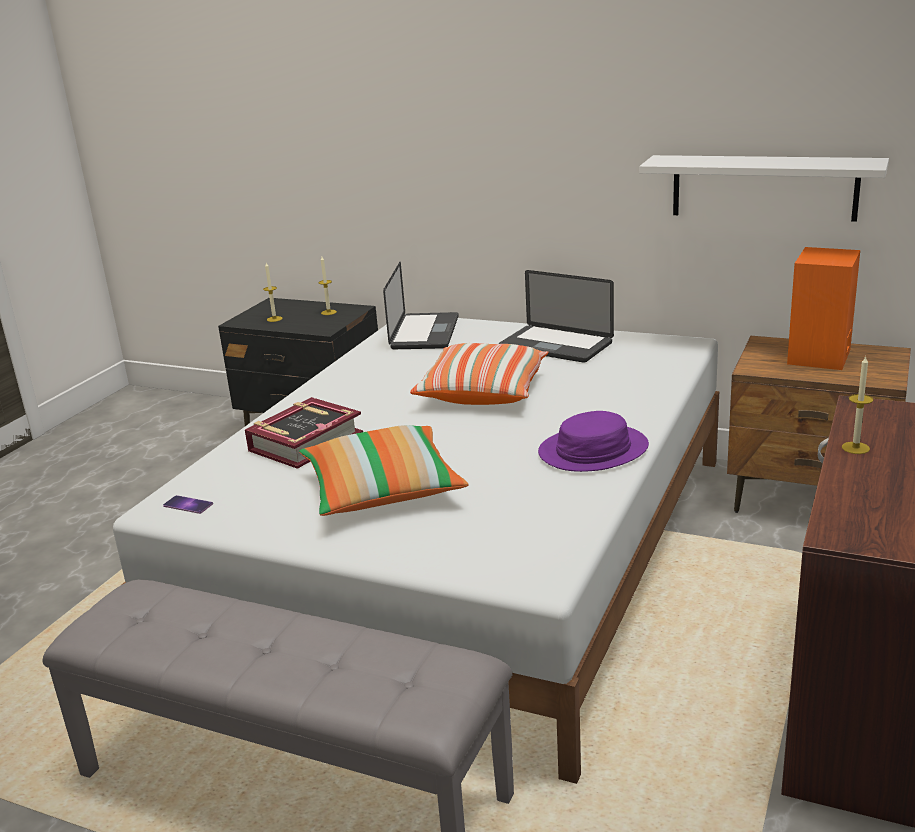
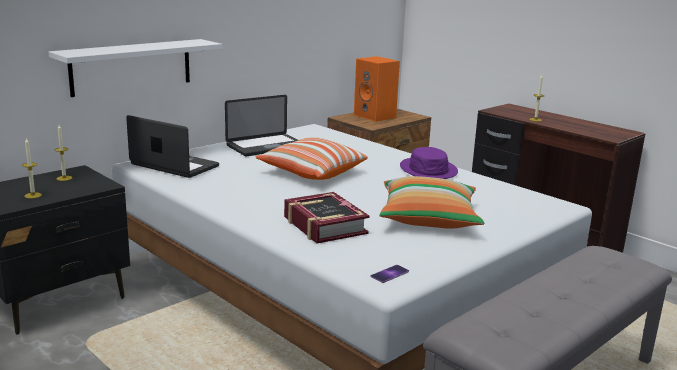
camera: 70 degrees left, 5 degrees down
(763, 187) = (328, 28): white shelf -> white shelf (131, 67)

